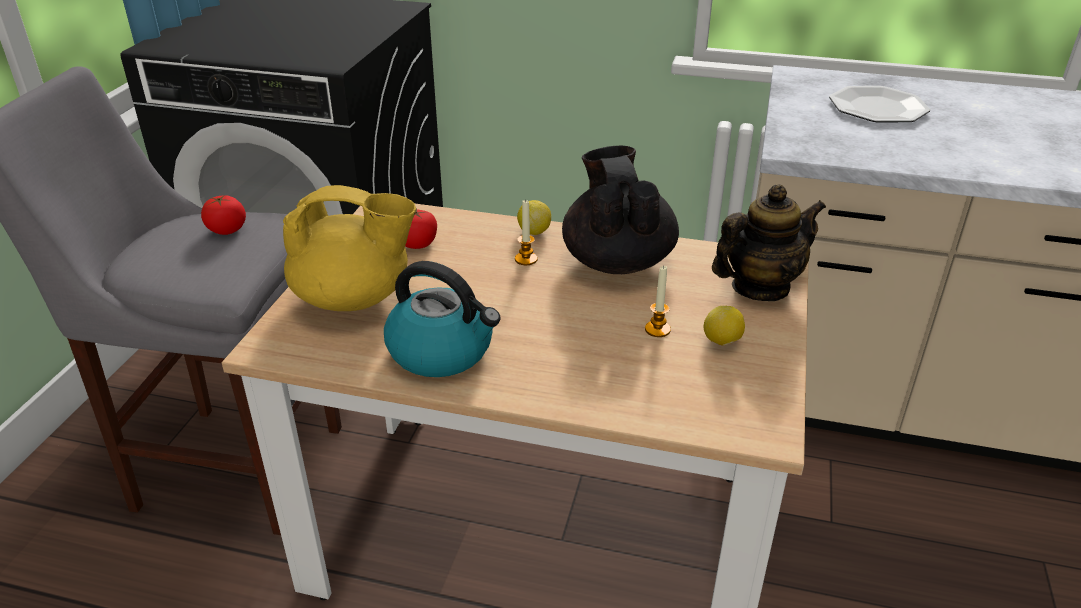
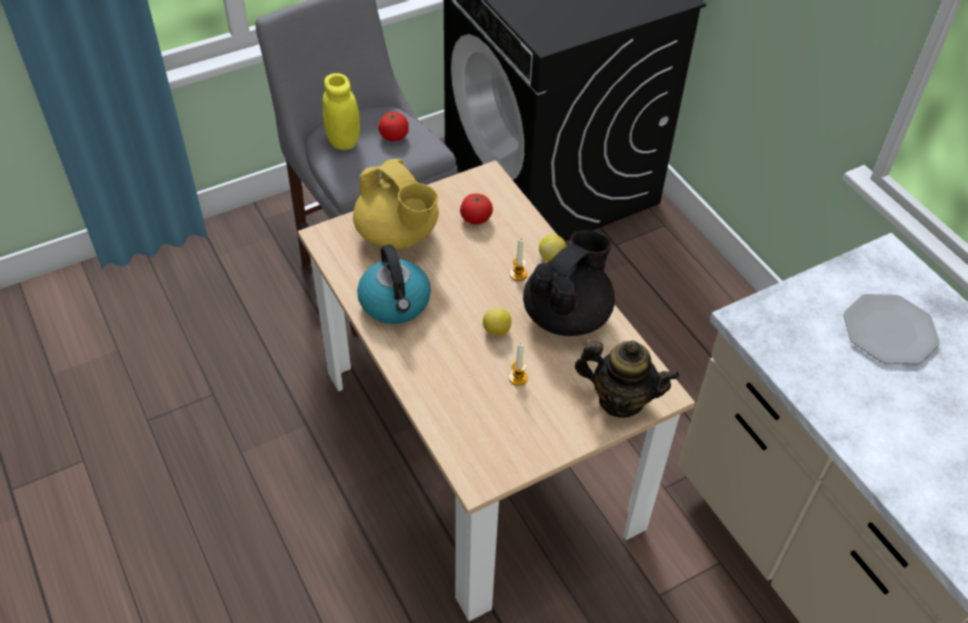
camera: 45 degrees right, 15 degrees up
(168, 261) = (343, 141): none -> yellow jar
(722, 342) = (539, 414): lemon -> lemon (496, 331)

